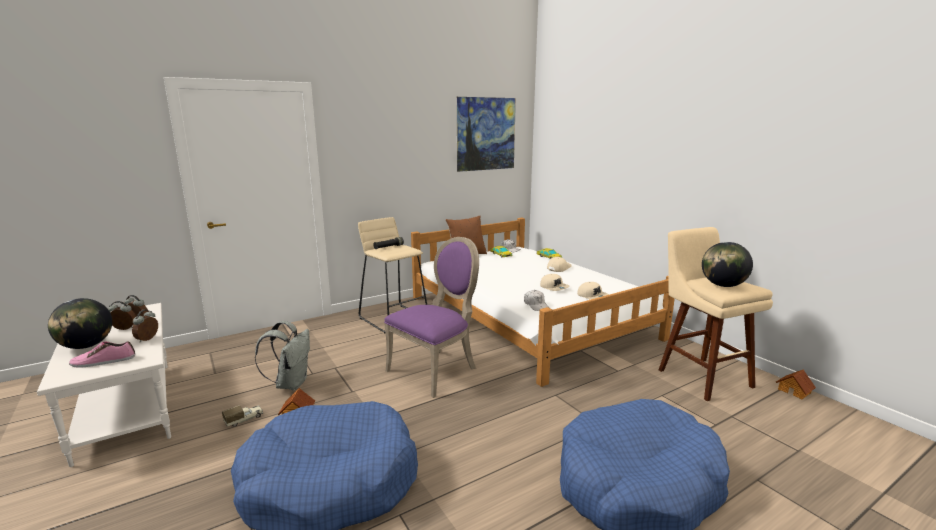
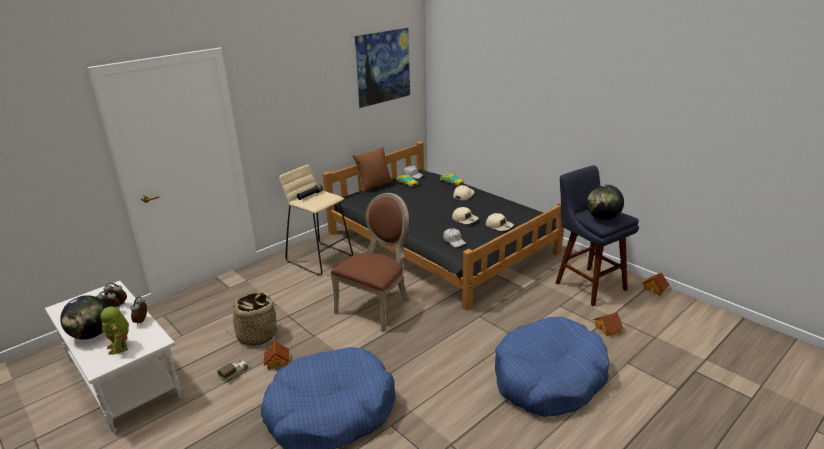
camera: 10 degrees left, 10 degrees up
(103, 361) = (121, 346): shoe -> toy robot
(291, 383) = (257, 335): grey backpack -> basket
(436, 369) = (376, 306): purple chair -> brown chair
(529, 317) = (441, 242): white bed -> black bed
(700, 375) = (587, 284): beige stool -> blue stool
(727, 430) = (607, 329): none -> toy house

